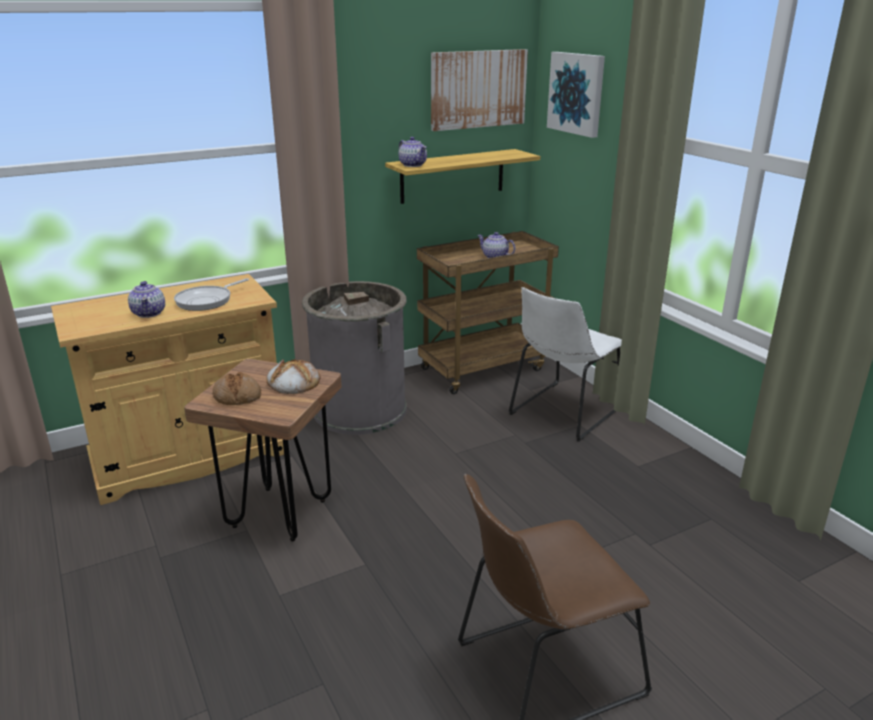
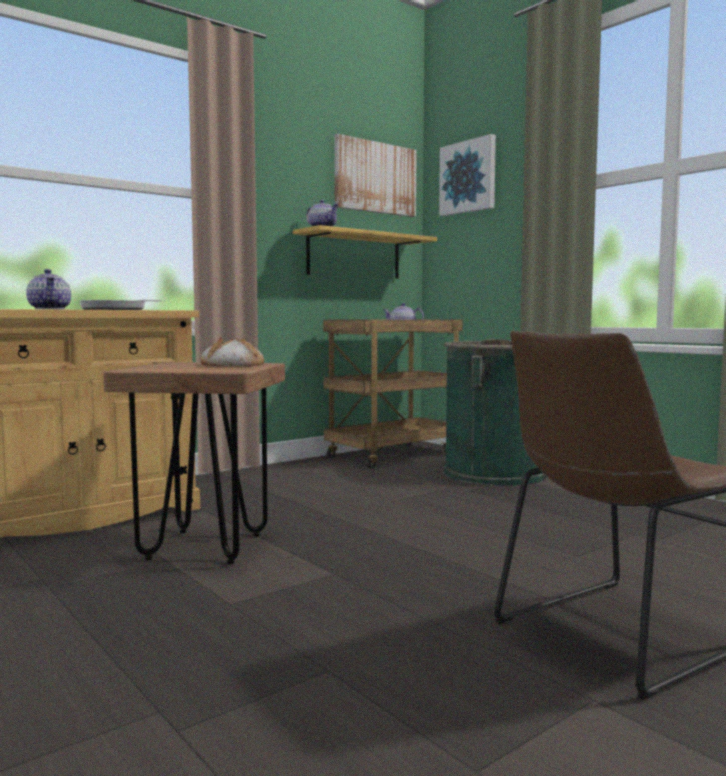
camera: 10 degrees left, 20 degrees down
(237, 396) = (169, 368): bread -> none
(360, 410) = (272, 481): grey trash can -> none
(563, 412) = (494, 473): white chair -> green trash can

